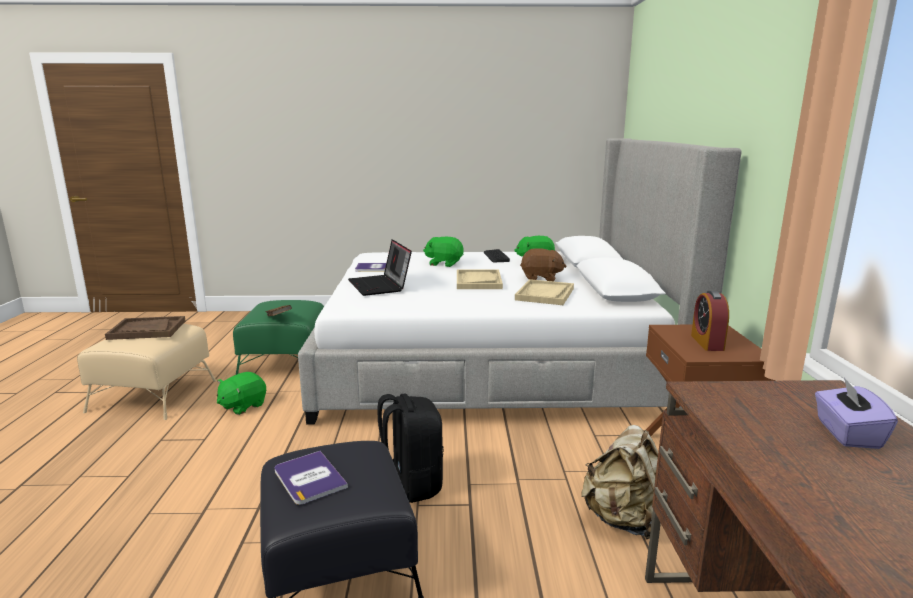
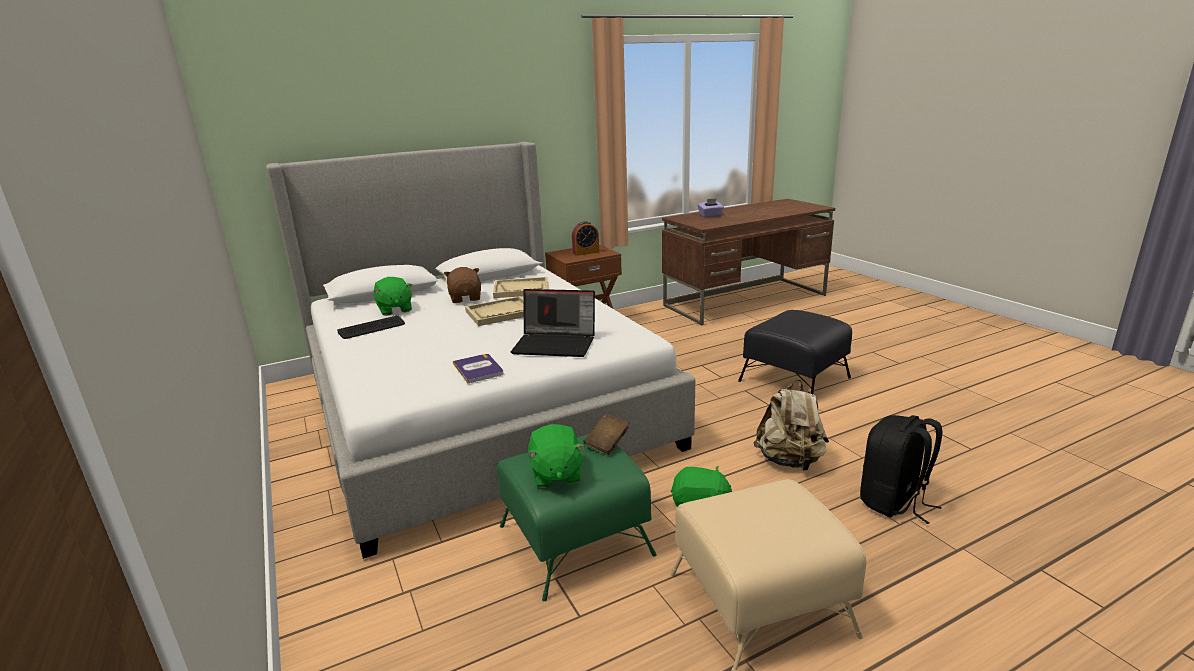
camera: 115 degrees left, 5 degrees up
(147, 330) = (755, 520): brown tray -> none
(309, 478) = (809, 324): book -> none
(380, 286) = (556, 344): laptop -> laptop turned 60 degrees clockwise
(410, 484) = (707, 384): black backpack -> black backpack (894, 502)
(444, 264) = (429, 341): green plush toy -> green plush toy (555, 474)
(623, 519) = (665, 333): beige backpack -> beige backpack (790, 461)

